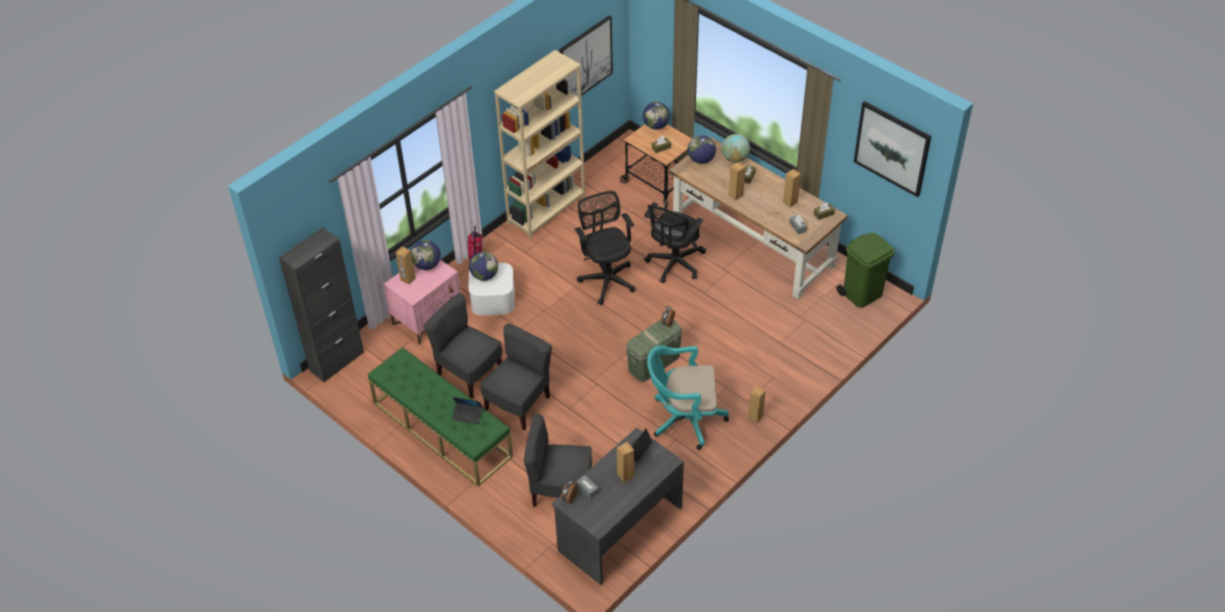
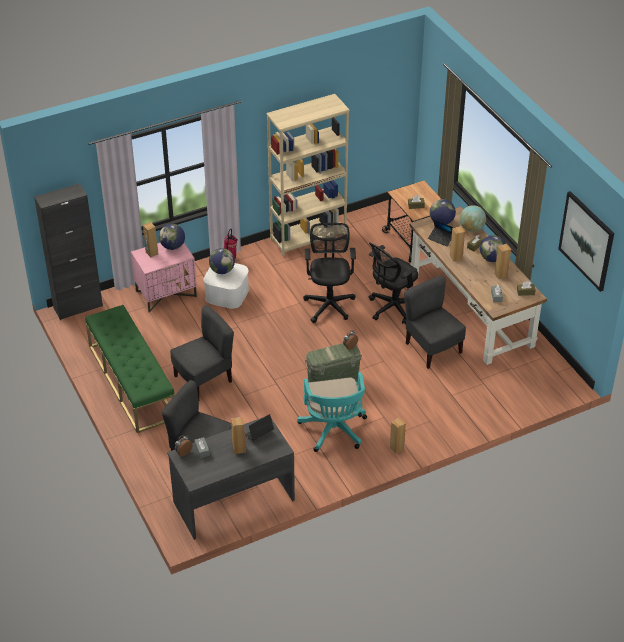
camera: 20 degrees right, 5 degrees down
(467, 415) = (145, 370): laptop -> laptop (441, 239)
(469, 373) = (176, 345): grey chair -> grey chair (432, 349)
(585, 60) = (368, 113): picture -> none
(656, 126) = (421, 187): globe -> globe (492, 258)
(683, 419) = (334, 431): turquoise office chair -> turquoise office chair turned 120 degrees counterclockwise
(862, 293) = (547, 376): green trash can -> none

